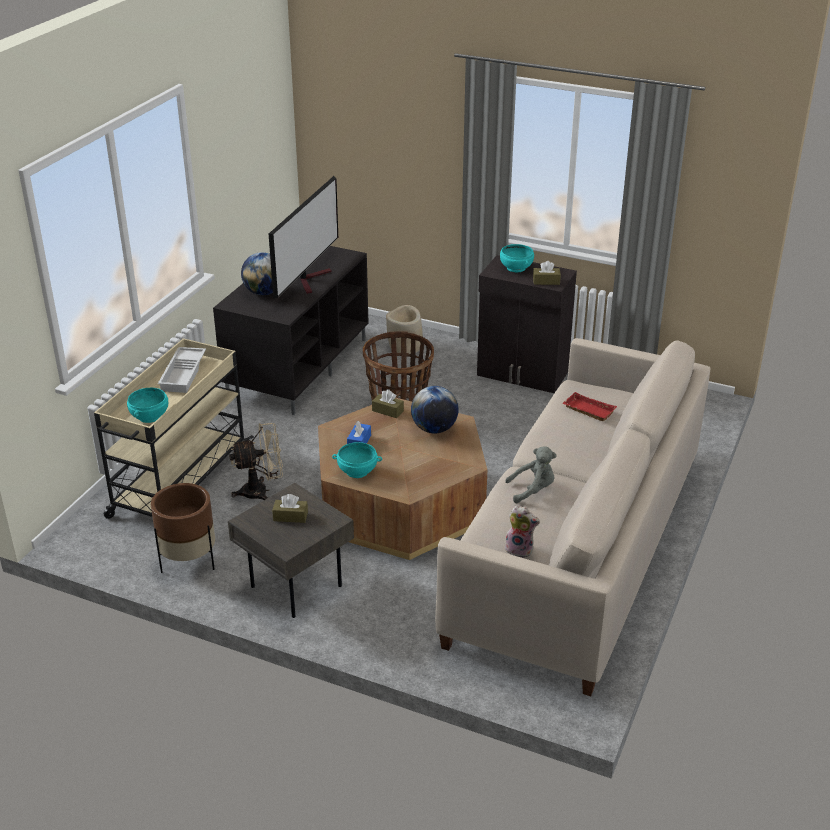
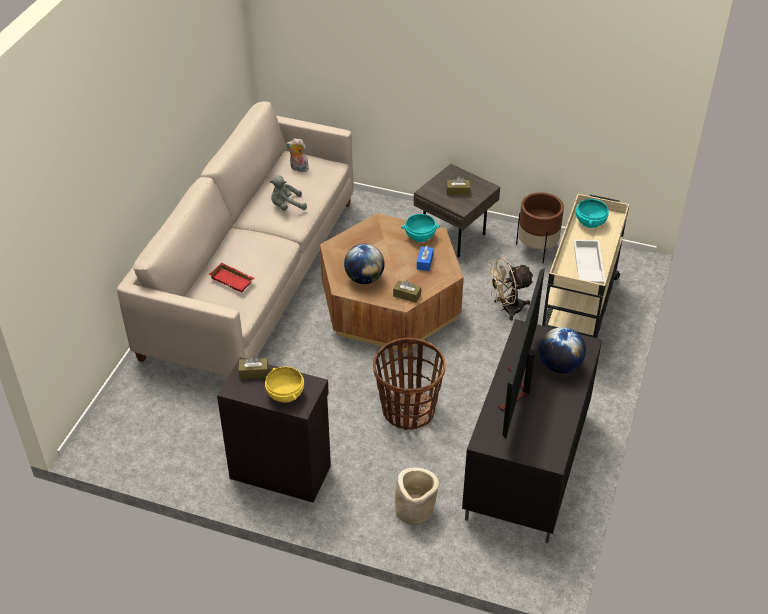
camera: 175 degrees right, 10 degrees up
(515, 268) = (286, 394): turquoise bowl -> yellow bowl

